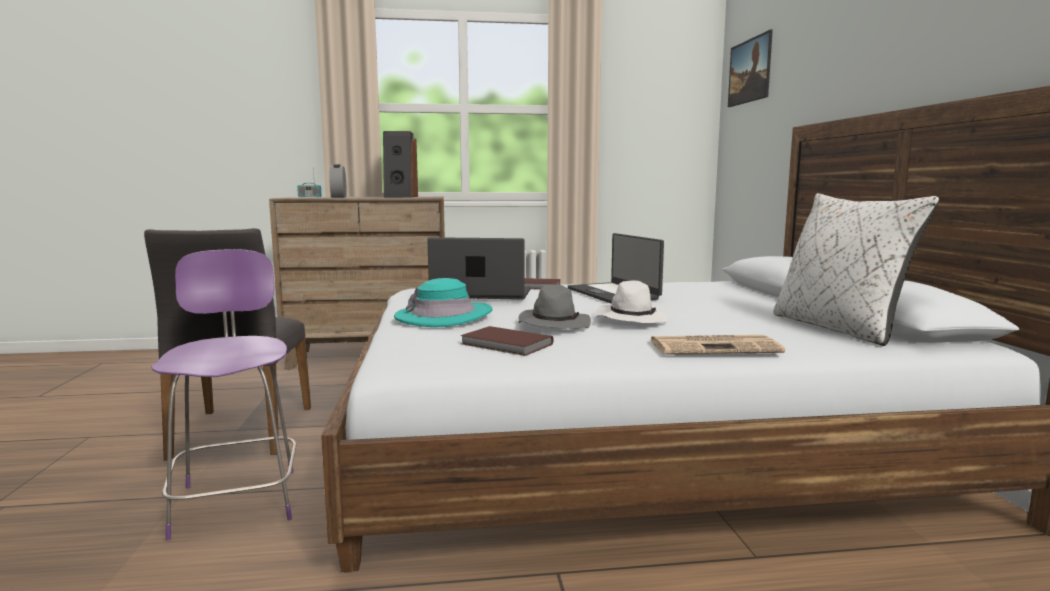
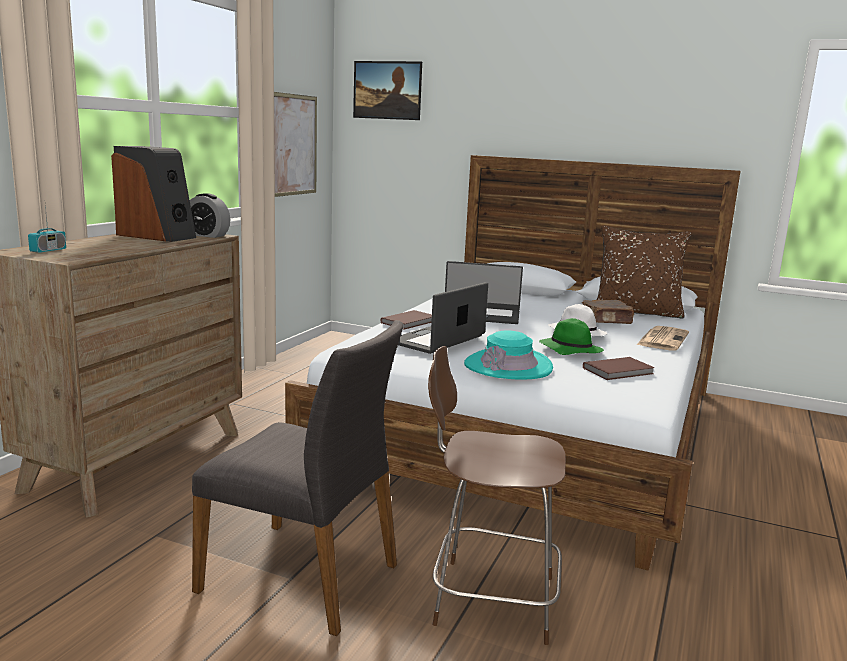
camera: 60 degrees left, 5 degrees up
(237, 500) = (489, 599): purple chair -> brown chair
(338, 197) = (113, 248): alarm clock -> alarm clock (207, 235)
(553, 325) = (569, 350): grey hat -> green hat
(645, 138) = (293, 145): none -> picture
(738, 323) = (606, 320): none -> brown book
(838, 328) = (637, 312): white pillow -> brown pillow

